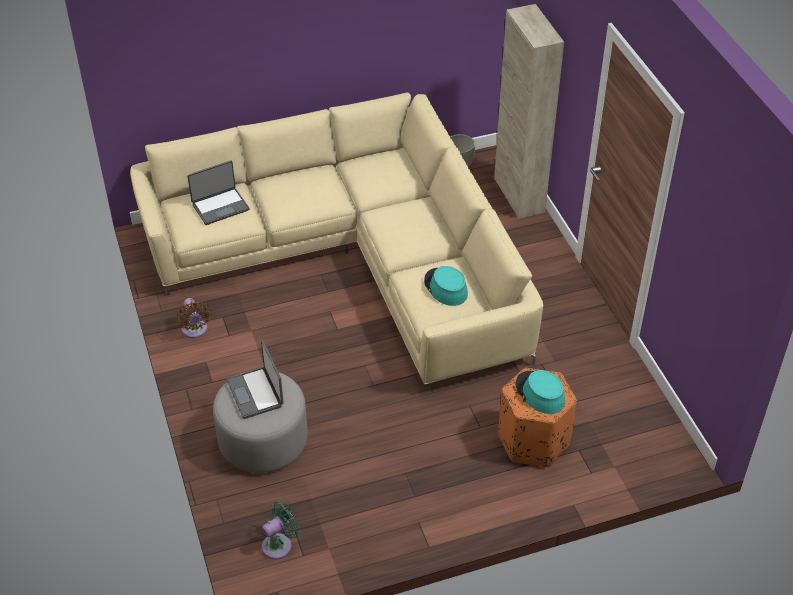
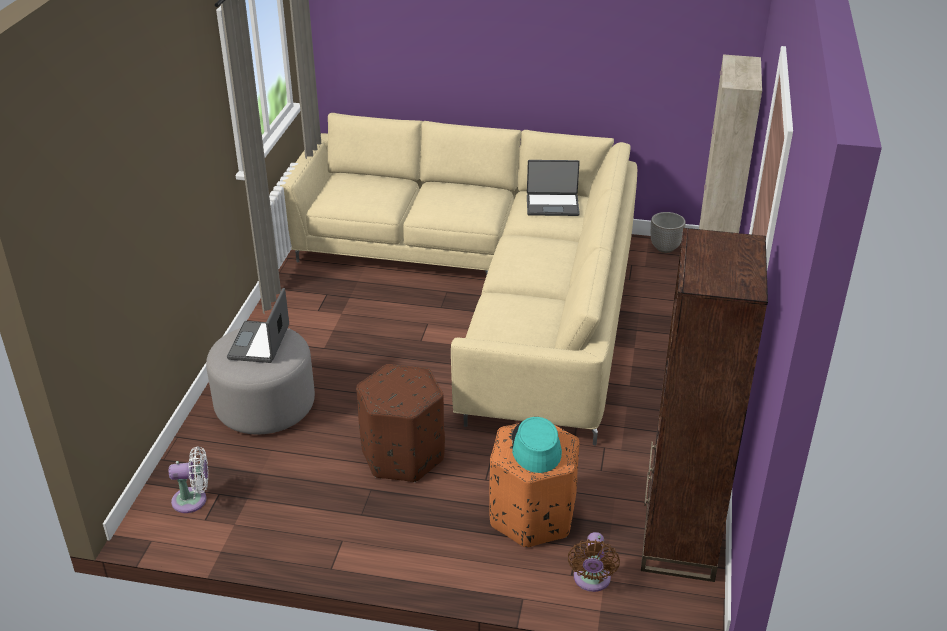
camera: 30 degrees right, 10 degrees down
(195, 331) = (292, 296): brown fan -> brown fan (591, 580)
(220, 206) = (373, 189): laptop -> laptop (552, 205)
(279, 544) = (193, 500): green fan -> white fan
(405, 435) = (402, 455): none -> brown ottoman
(445, 288) = (523, 319): turquoise hat -> none
(638, 412) = (679, 537): none -> brown bookcase

